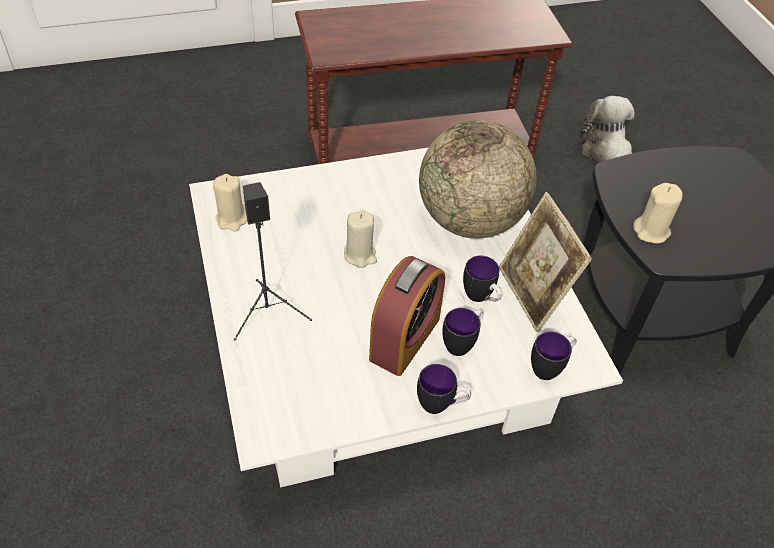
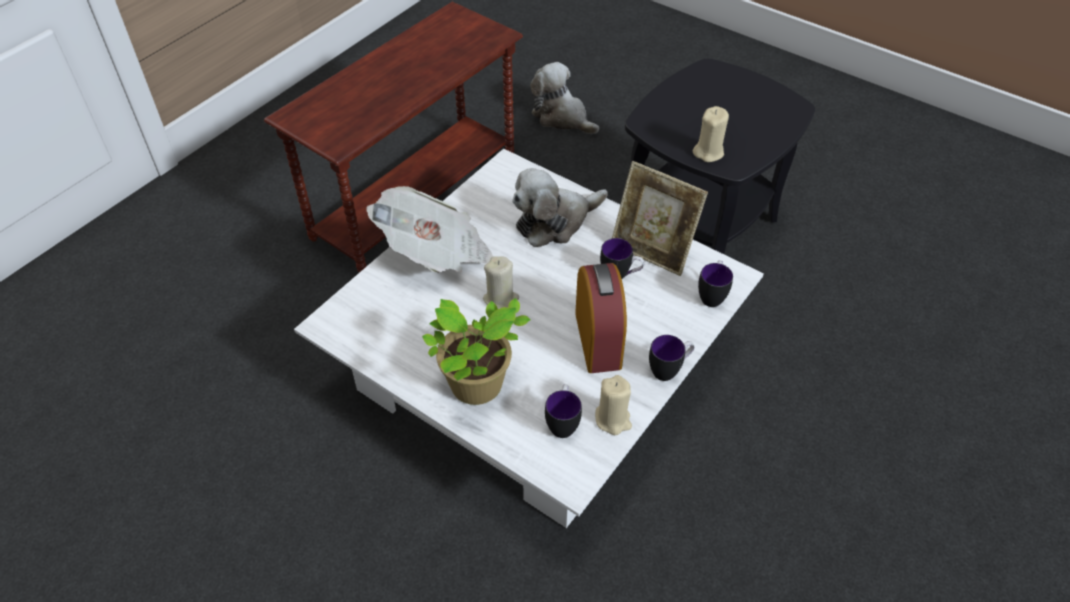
camera: 35 degrees left, 0 degrees up
(232, 219) = (366, 335): beige candle -> beige candle (613, 419)
(268, 312) = (477, 388): black speaker -> potted plant
(347, 189) = (436, 253): none -> newspaper
(462, 343) = (639, 316): mug -> mug (563, 422)
(470, 220) = (555, 222): globe -> plush toy

